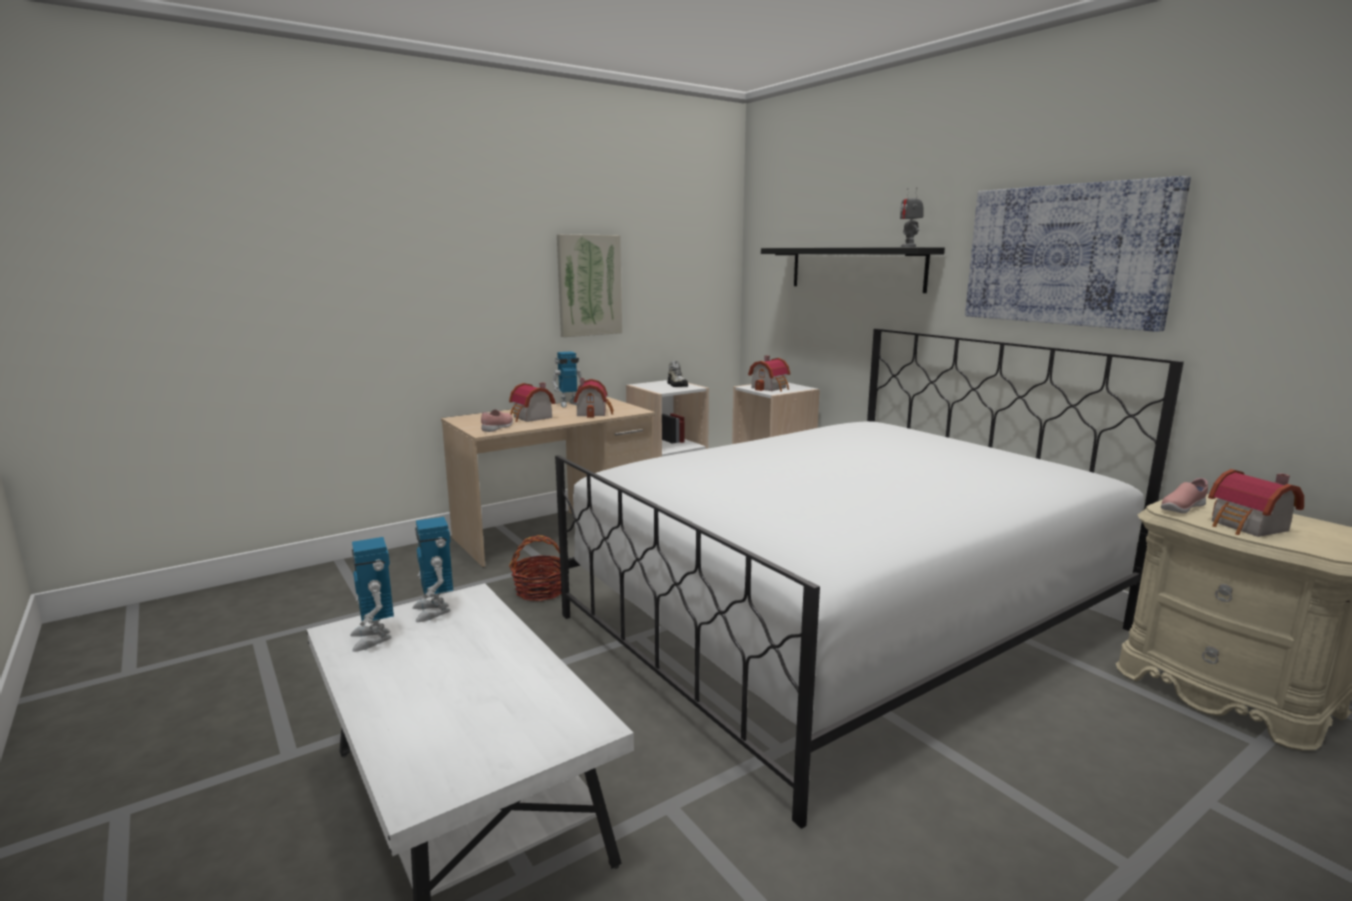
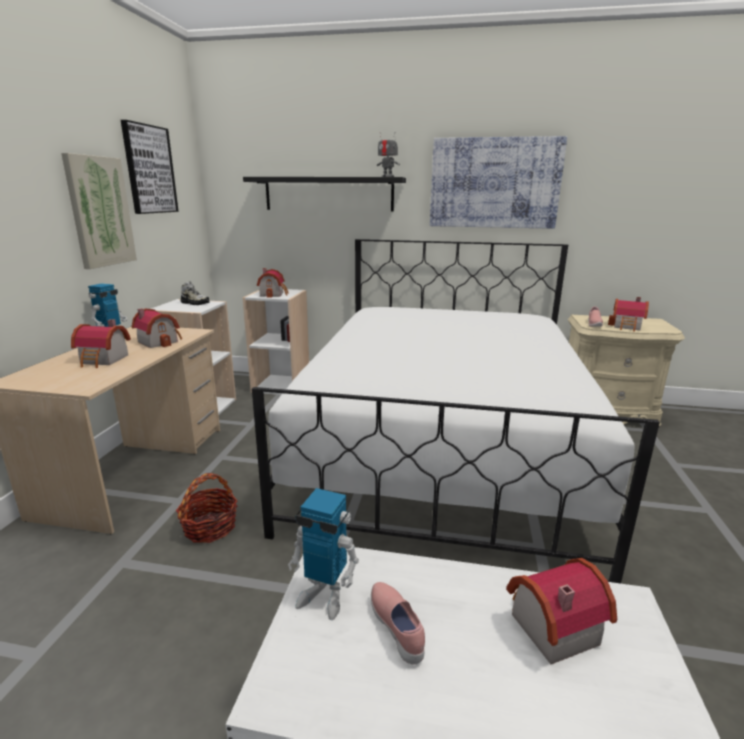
camera: 45 degrees left, 5 degrees up
(374, 638) = (329, 669): toy robot -> none
(498, 428) = (92, 379): pink shoe -> pink shoe (397, 628)
(511, 697) = (549, 625): none -> toy house
(661, 243) = (149, 169): none -> picture

